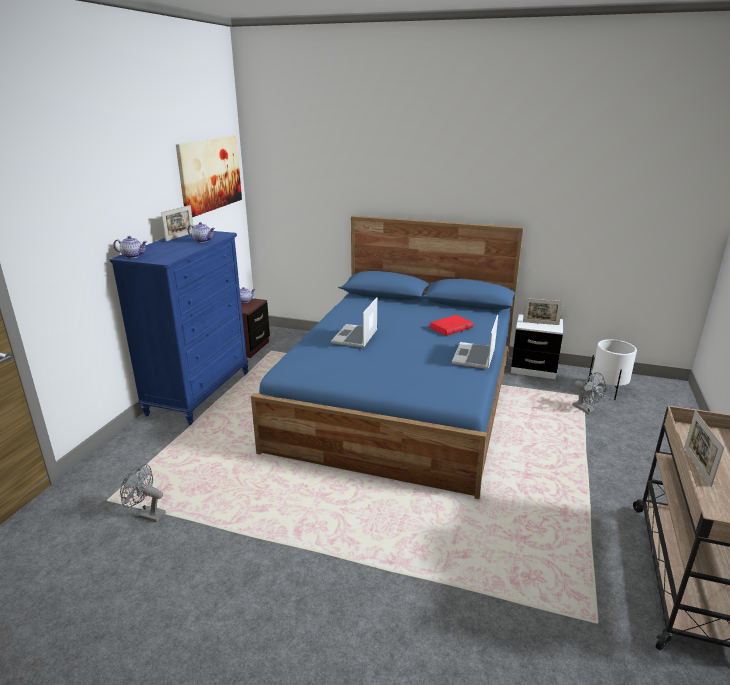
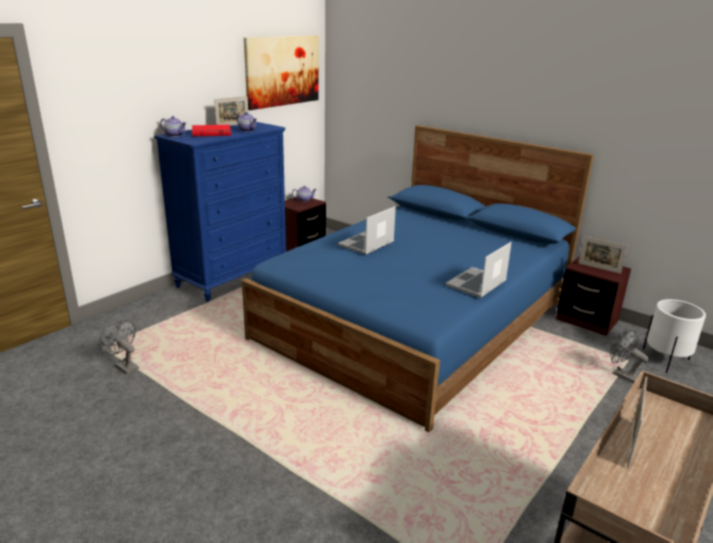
camera: 20 degrees right, 0 degrees up
(450, 328) = (476, 252): red book -> red book (211, 133)
(533, 369) = (587, 320): white nightstand -> brown nightstand
(586, 409) = (621, 374): grey fan -> grey fan turned 150 degrees clockwise

